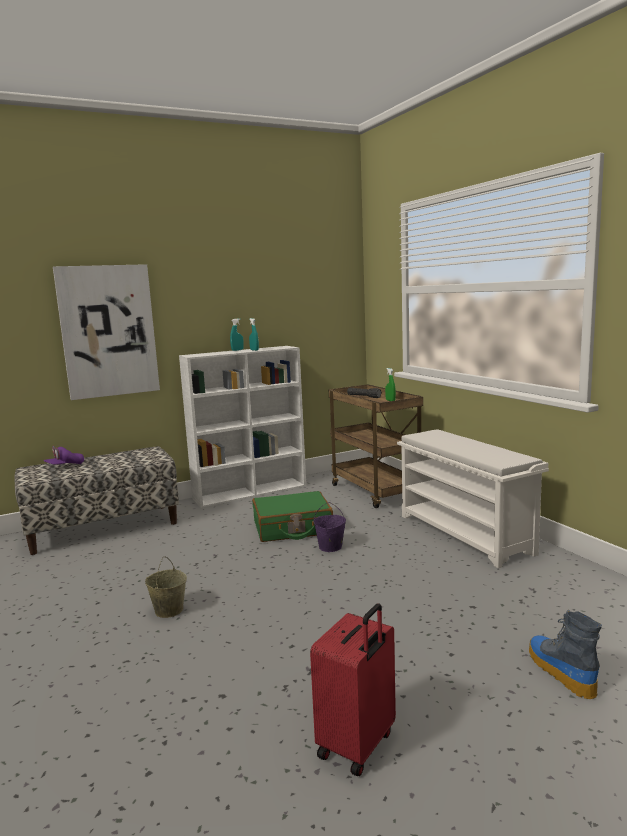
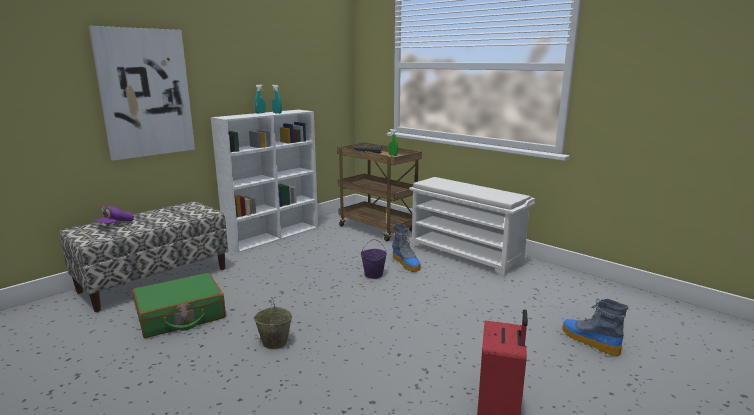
camera: 20 degrees left, 5 degrees up
(292, 528) = (332, 263): green suitcase -> green suitcase (181, 316)
(380, 538) = (406, 264): none -> boot

